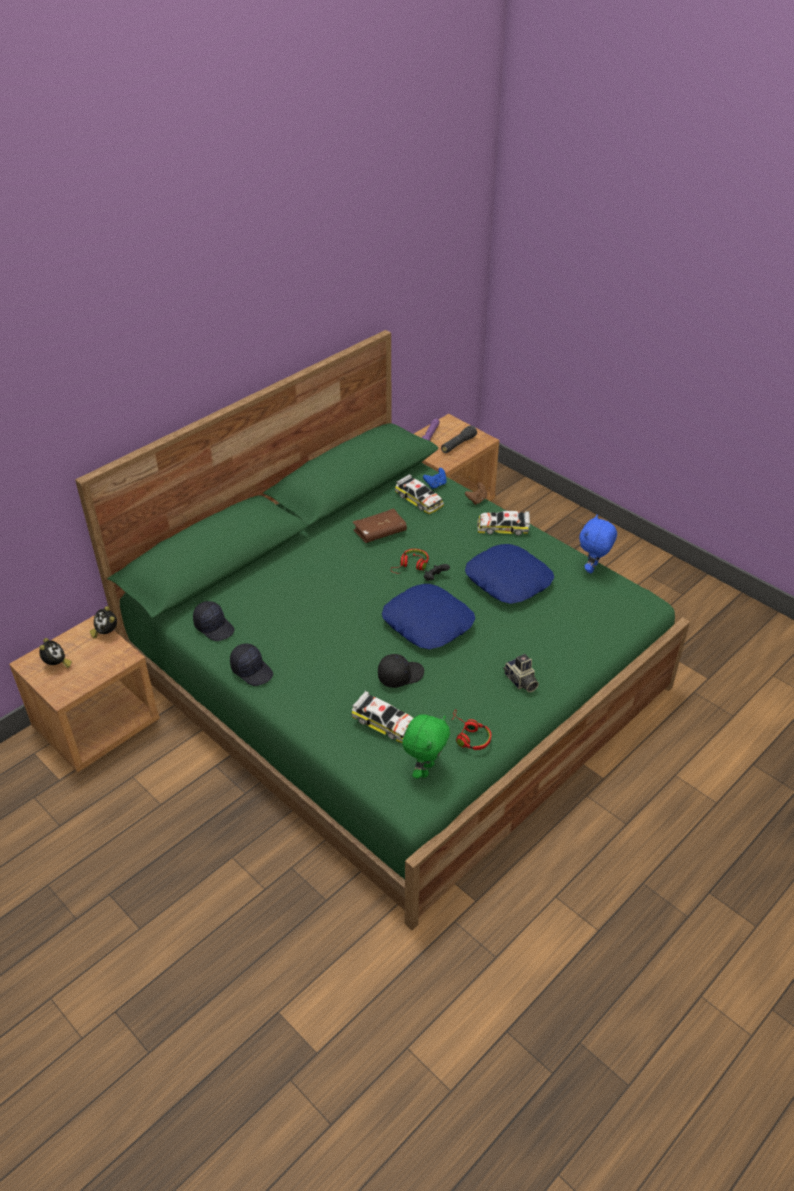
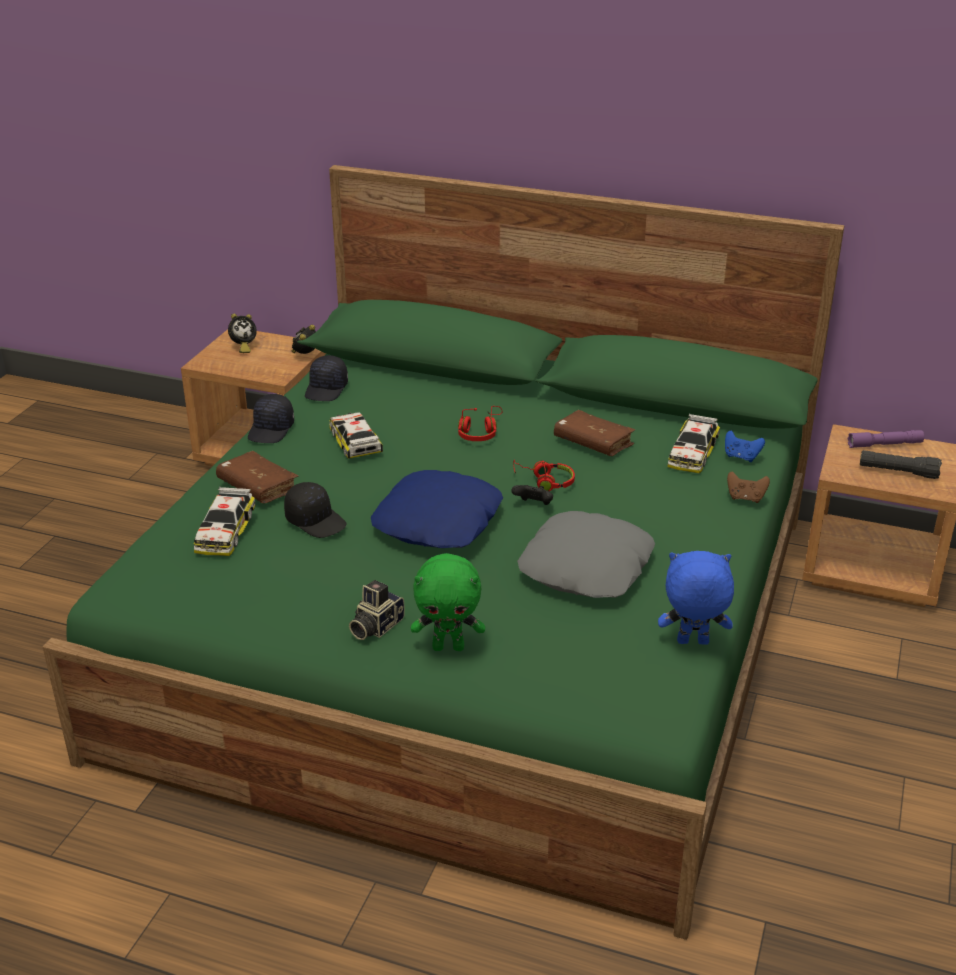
camera: 65 degrees right, 10 degrees down
(330, 695) = (258, 487): none -> brown book
(425, 769) = (168, 586): green plush toy -> green plush toy (449, 647)
(468, 736) = (240, 605): red headphones -> red headphones (480, 432)
(503, 527) = (704, 534): toy car -> toy car (355, 442)
(508, 580) = (587, 567): blue pillow -> grey pillow

